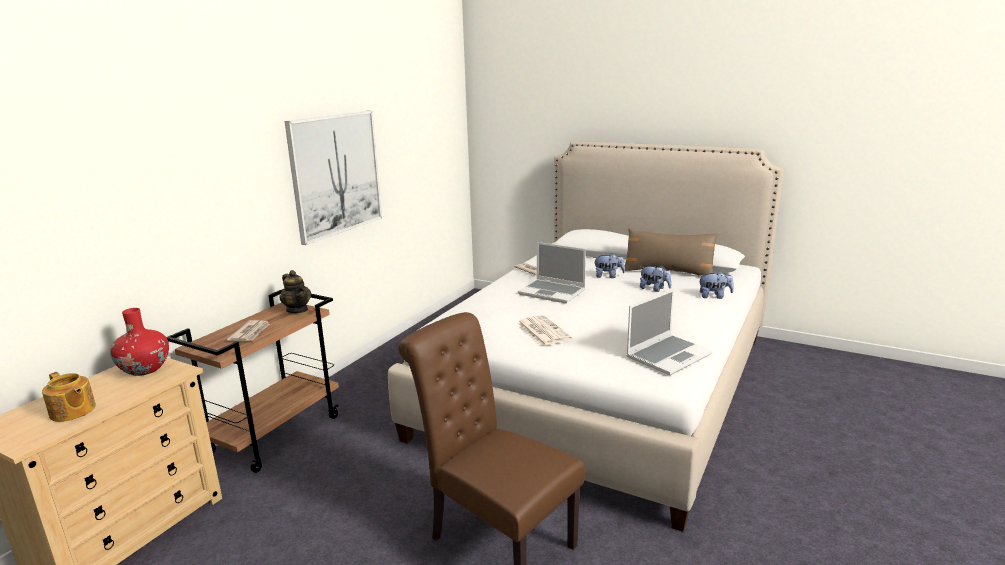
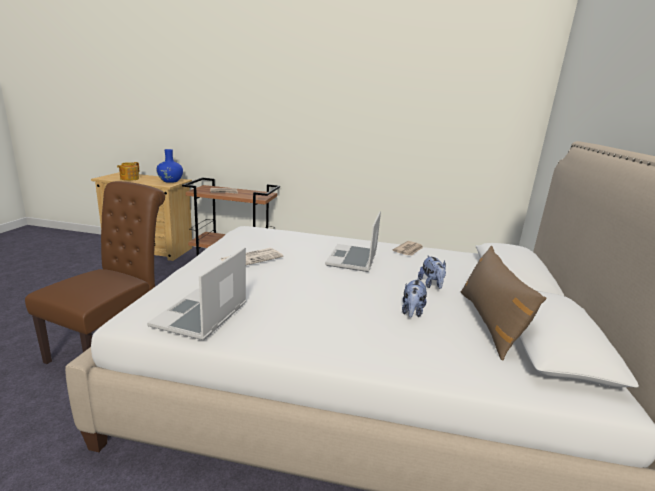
camera: 70 degrees right, 0 degrees up
(145, 369) = (170, 181): red vase -> blue vase
(297, 310) = (261, 195): teapot -> none
(336, 174) = (344, 124): picture -> none
(668, 355) = (201, 316): laptop -> laptop turned 75 degrees clockwise
(714, 296) = (419, 357): plush toy -> none

